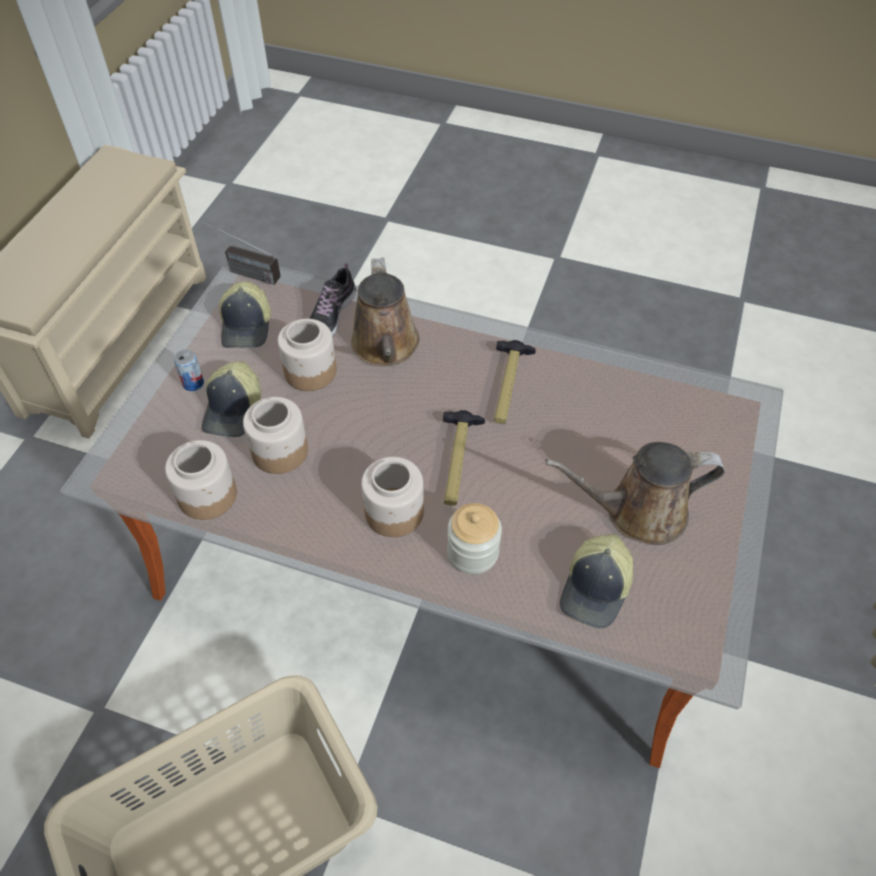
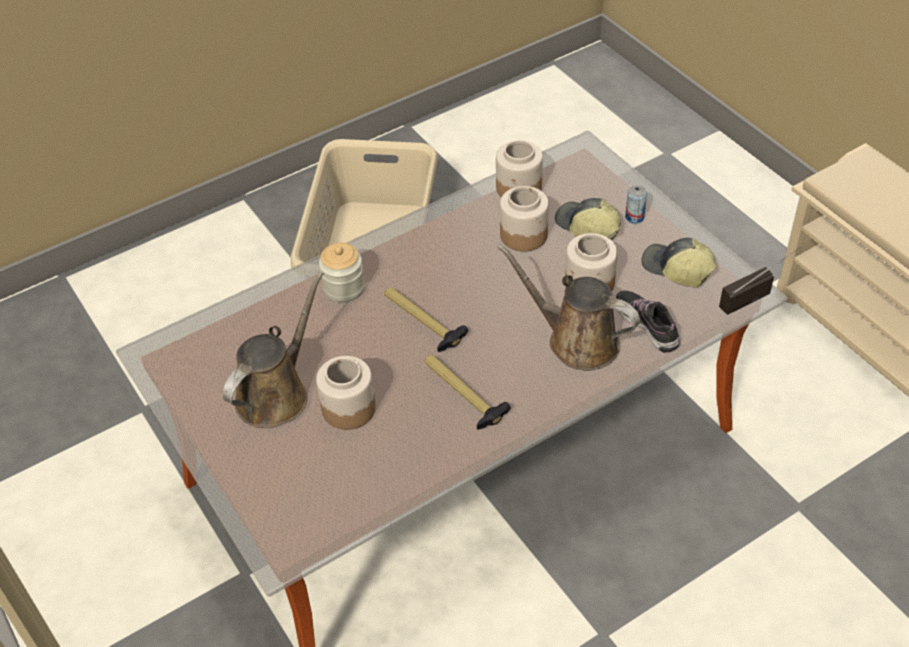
camera: 130 degrees right, 5 degrees down
(393, 513) = (414, 266): jar -> jar (348, 408)
(596, 589) = (253, 332): cap -> none

